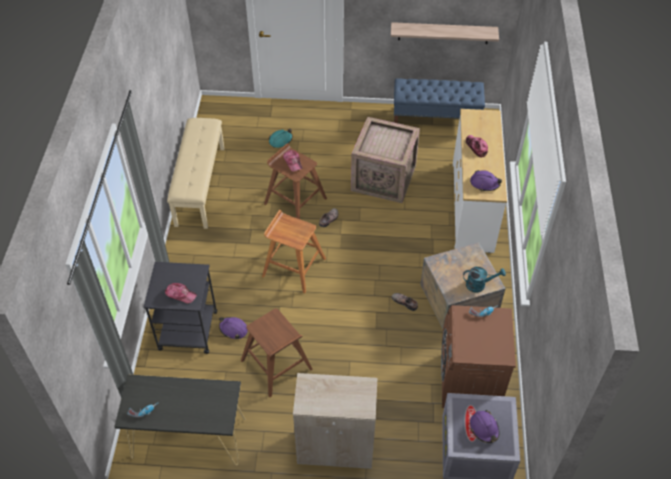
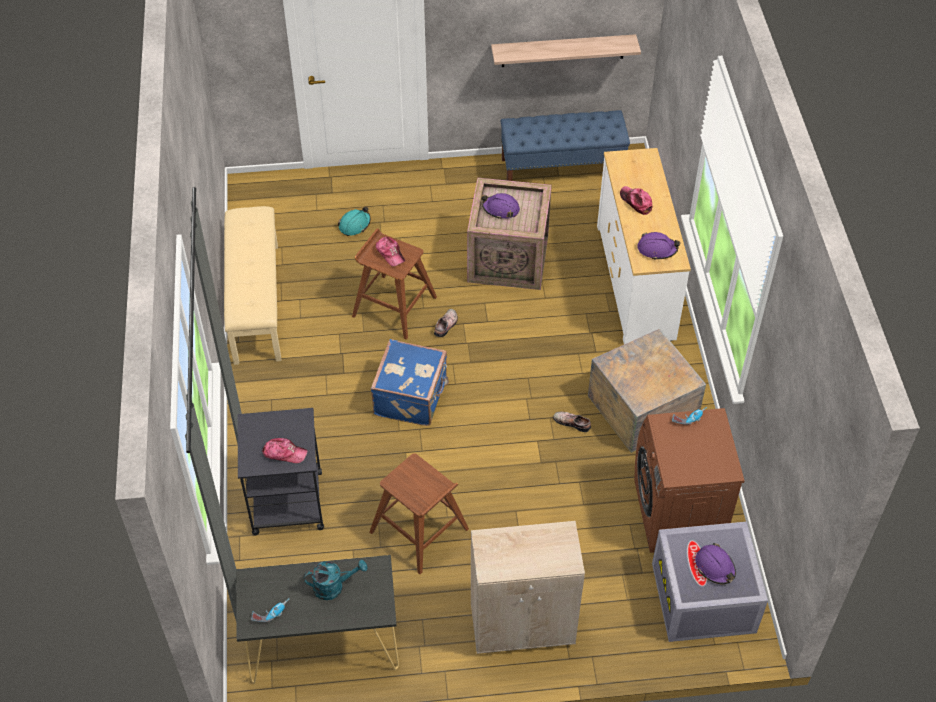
camera: 10 degrees left, 0 degrees up
(233, 329) = (350, 492): purple hard hat -> purple hard hat (501, 209)
(293, 267) = (412, 397): brown stool -> blue suitcase
(479, 285) = (671, 384): turquoise watering can -> turquoise watering can (334, 586)

